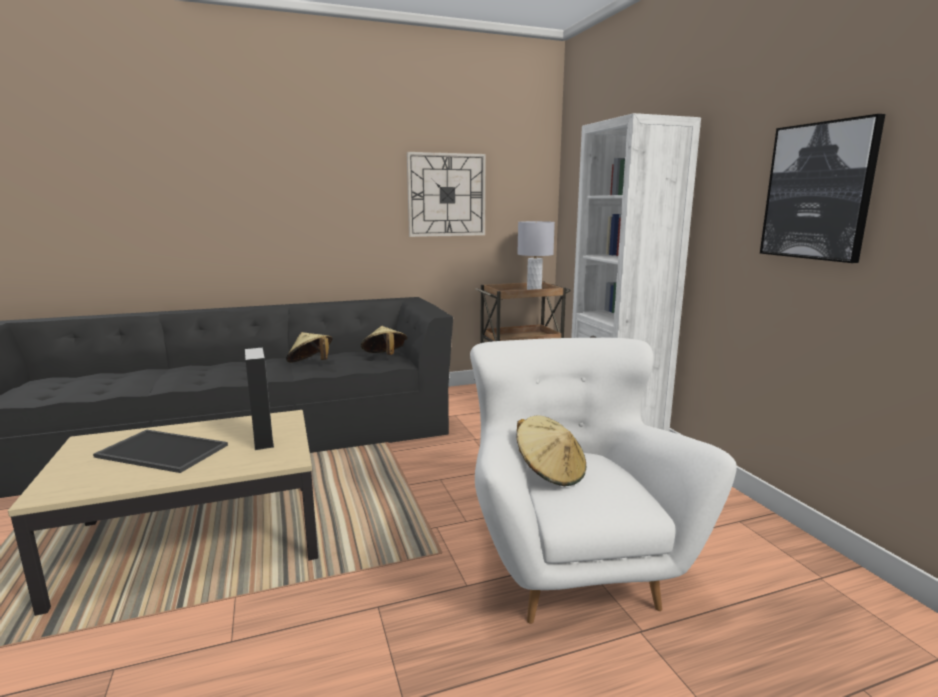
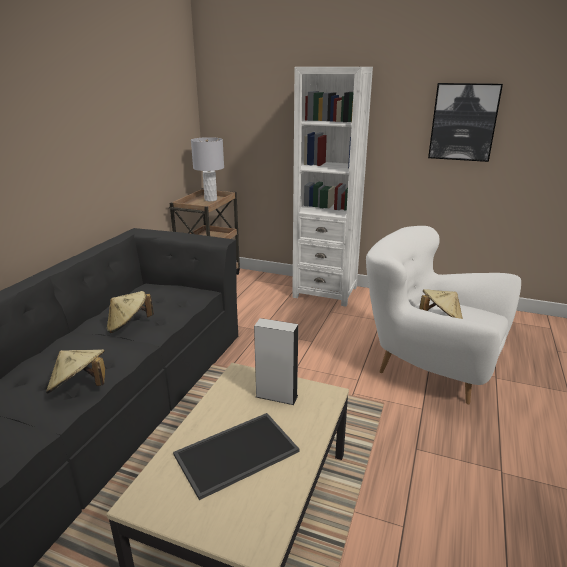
camera: 50 degrees left, 10 degrees up
(384, 356) = (171, 293): beige hat -> beige hat (80, 388)
(446, 195) = (136, 122): wall clock -> none

